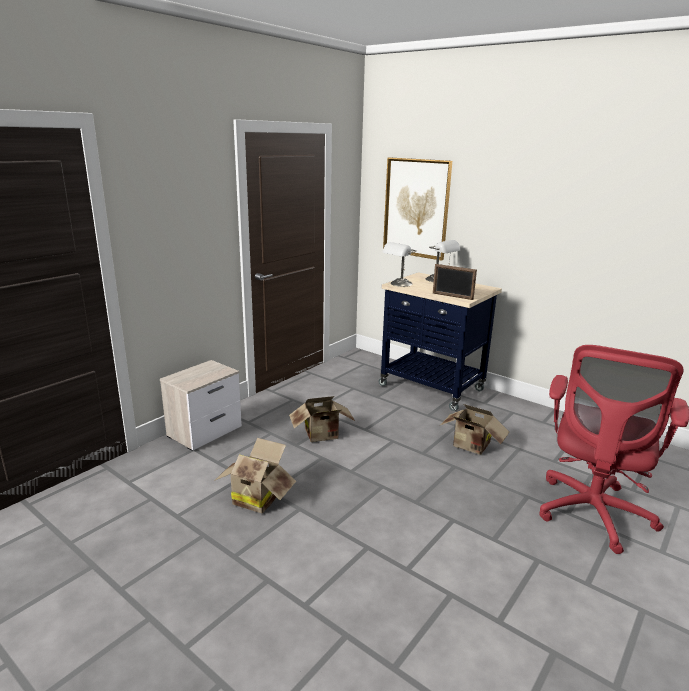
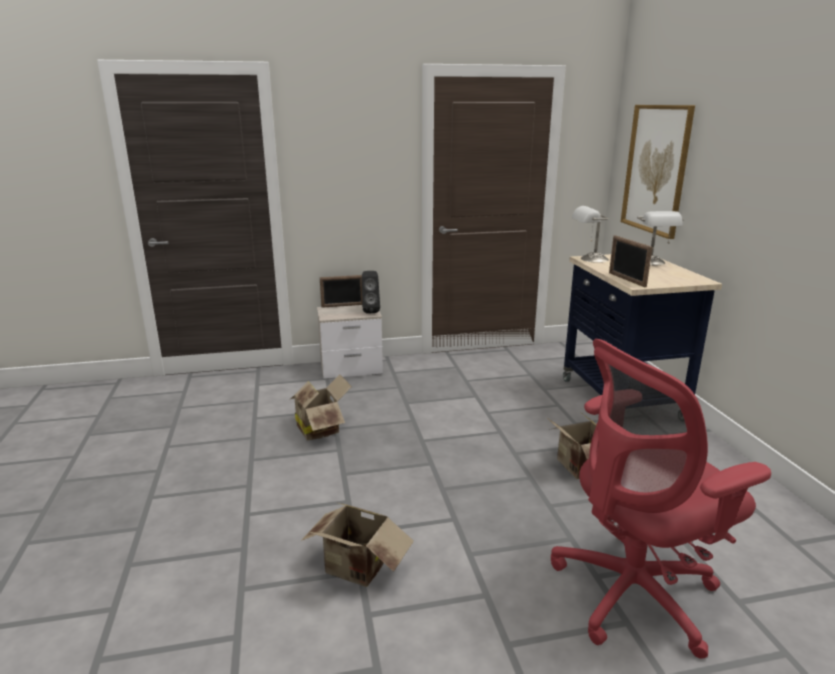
camera: 40 degrees right, 0 degrees up
(185, 370) = (343, 306): none -> picture frame
(220, 368) = (370, 311): none -> black speaker
(323, 436) = (439, 404): cardboard box -> cardboard box (356, 570)

